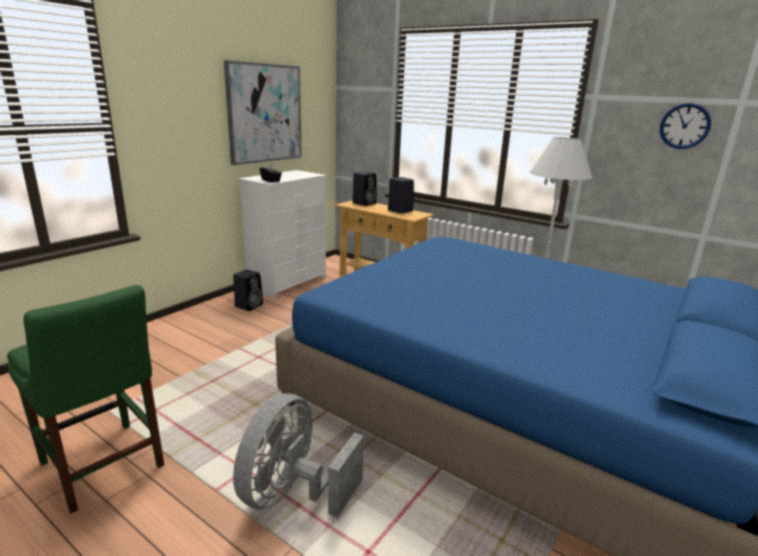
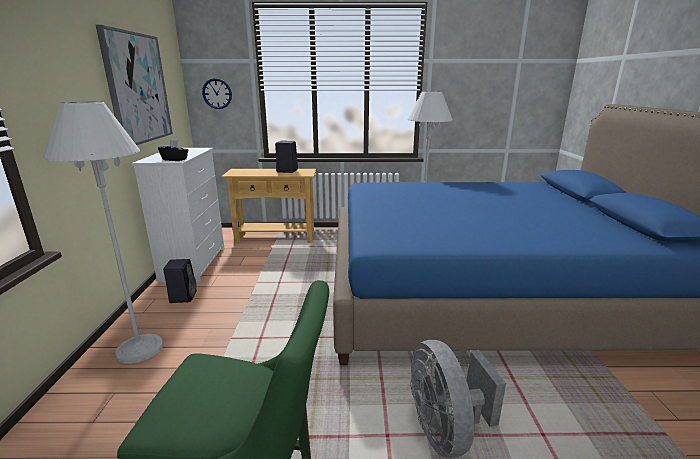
camera: 35 degrees left, 0 degrees up
(181, 331) = (139, 349): none -> white floor lamp
(364, 203) = (246, 170): black speaker -> none
(684, 126) = (490, 78): wall clock -> wall clock (217, 93)

